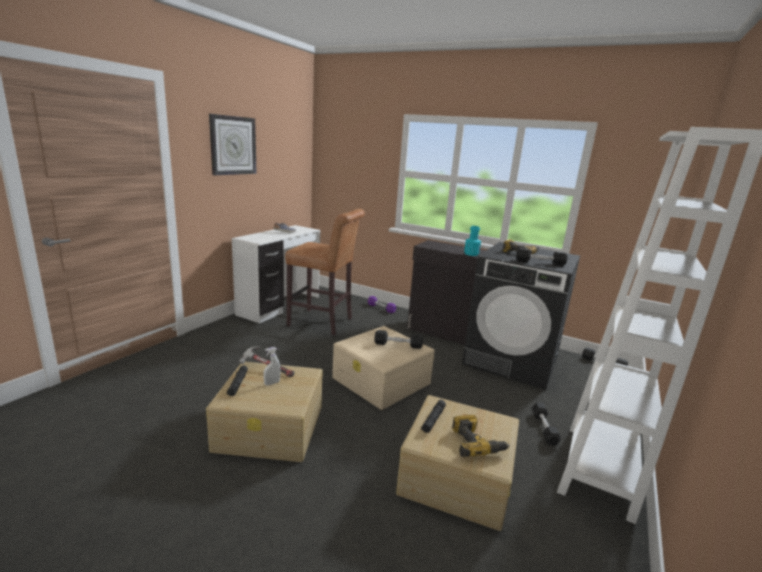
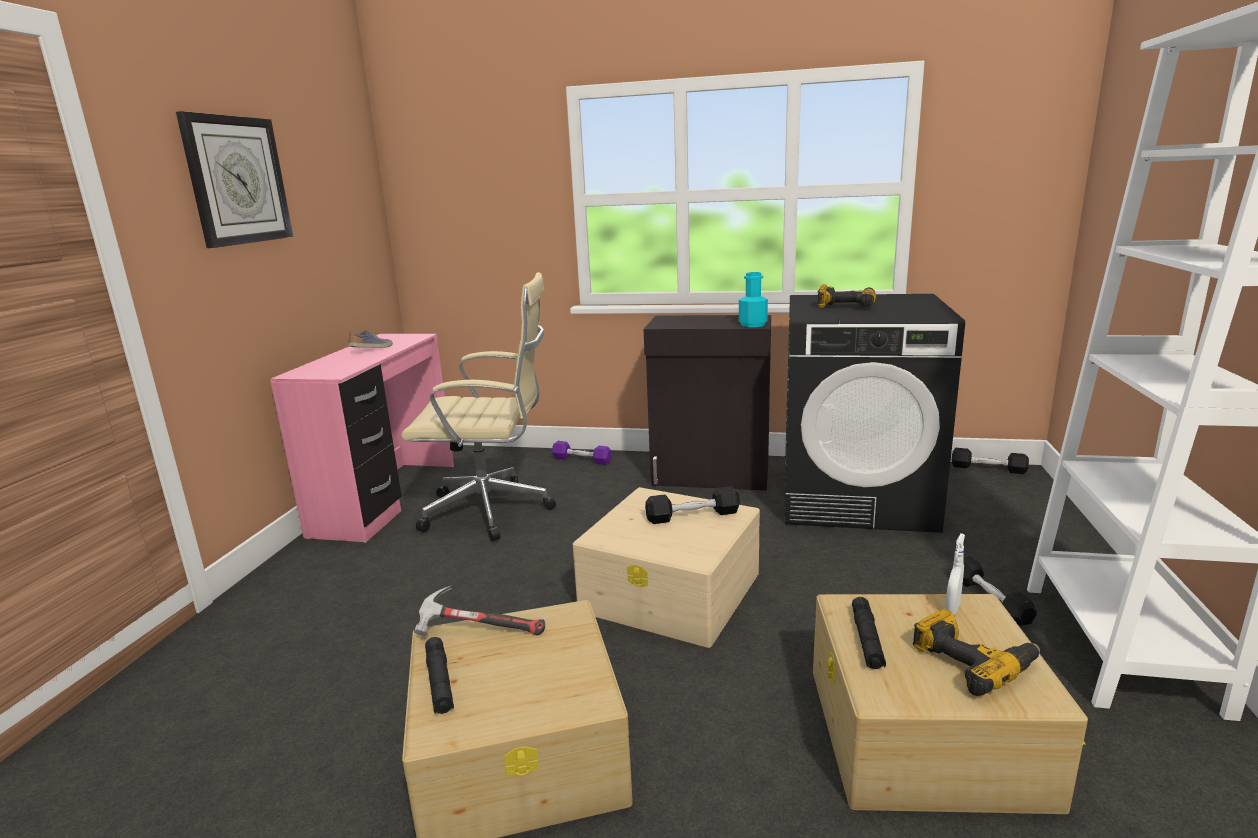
camera: 15 degrees left, 0 degrees up
(272, 383) = (511, 658): white spray bottle -> white spray bottle (952, 609)
(280, 306) = (388, 498): white desk -> pink desk
(323, 323) = (493, 511): brown stool -> beige office chair
(540, 262) = (897, 313): black dumbbell -> none

